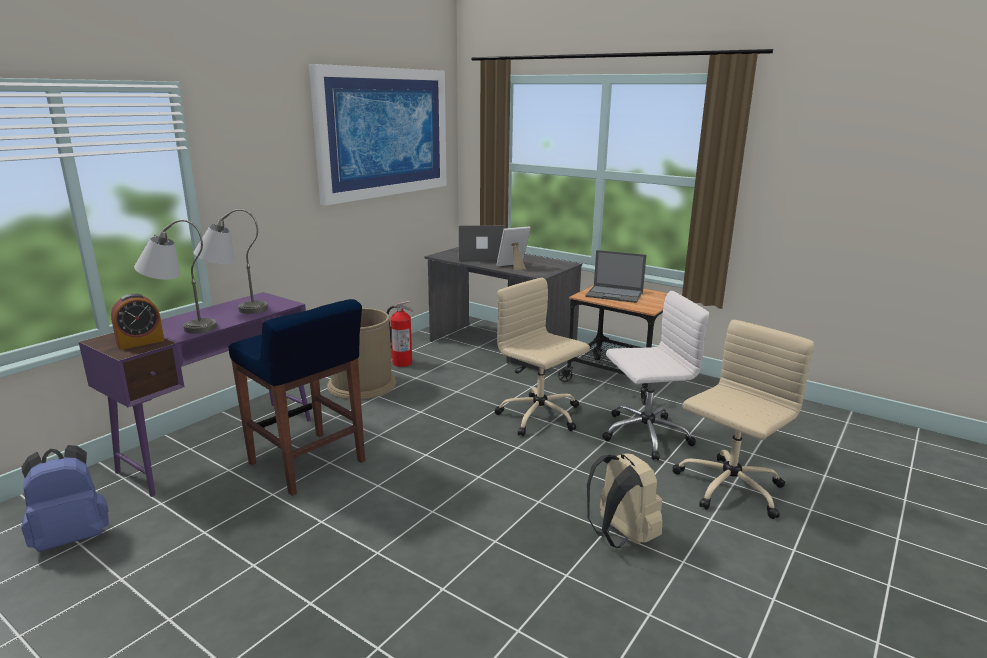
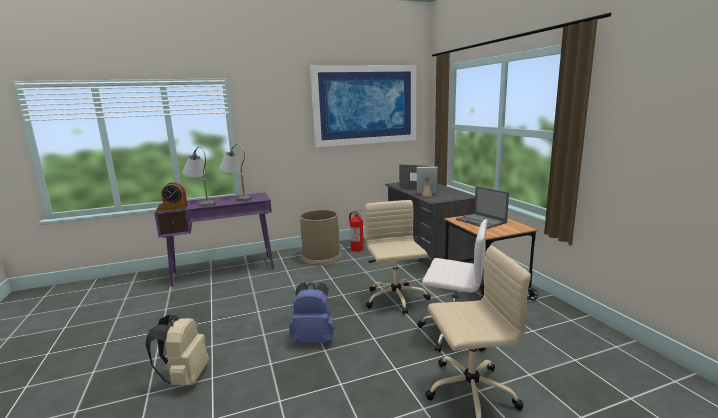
camera: 35 degrees right, 5 degrees down
(73, 537) = (127, 294): blue backpack -> blue backpack (314, 339)
(308, 463) = (244, 290): blue stool -> none
(620, 536) = (343, 392): beige backpack -> beige backpack (185, 378)

